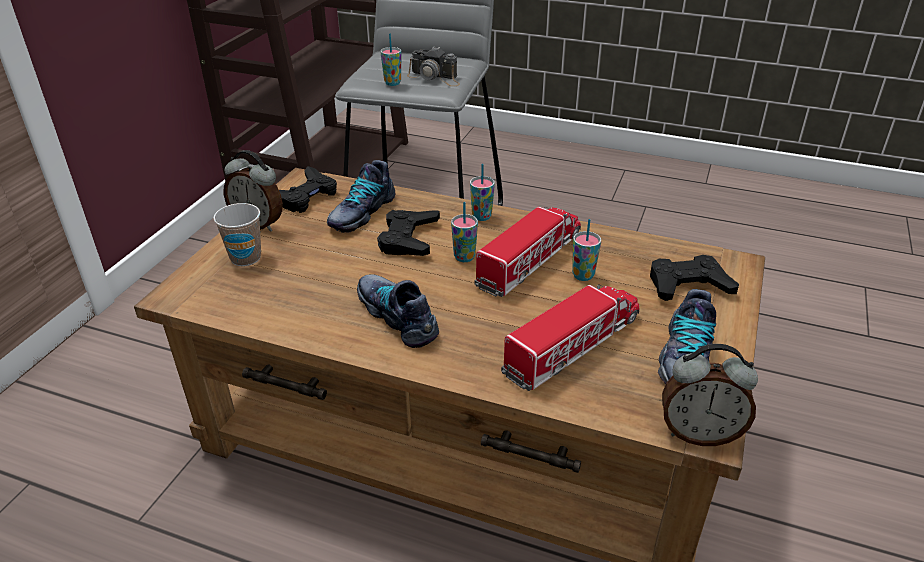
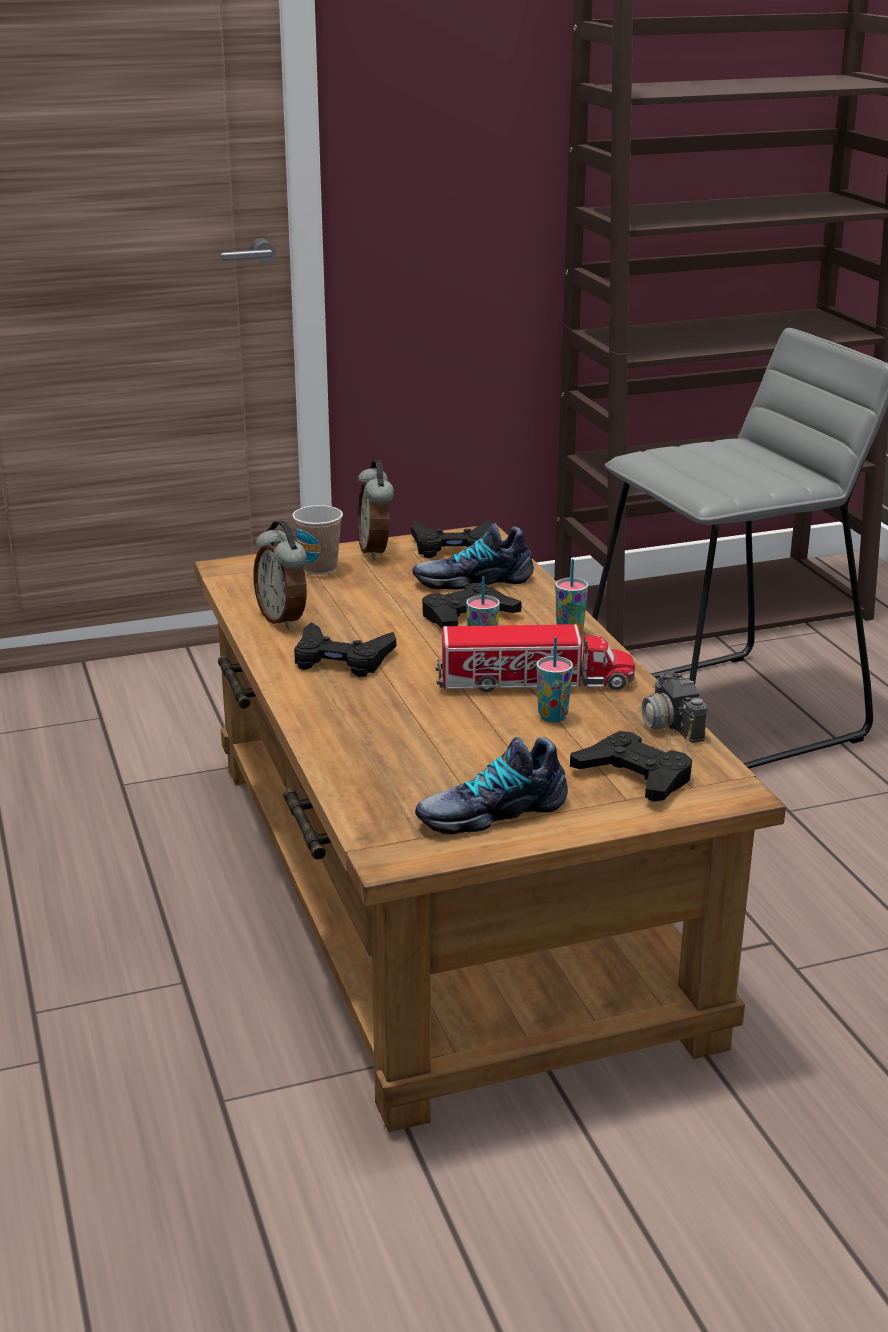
camera: 50 degrees right, 10 degrees down
(392, 83) = (672, 469): cup -> none
(398, 316) = (341, 659): shoe -> black game controller
(435, 78) = (728, 479): camera -> camera (669, 728)
(573, 345) = (425, 750): toy truck -> none
(699, 433) = (384, 851): alarm clock -> alarm clock (283, 619)

